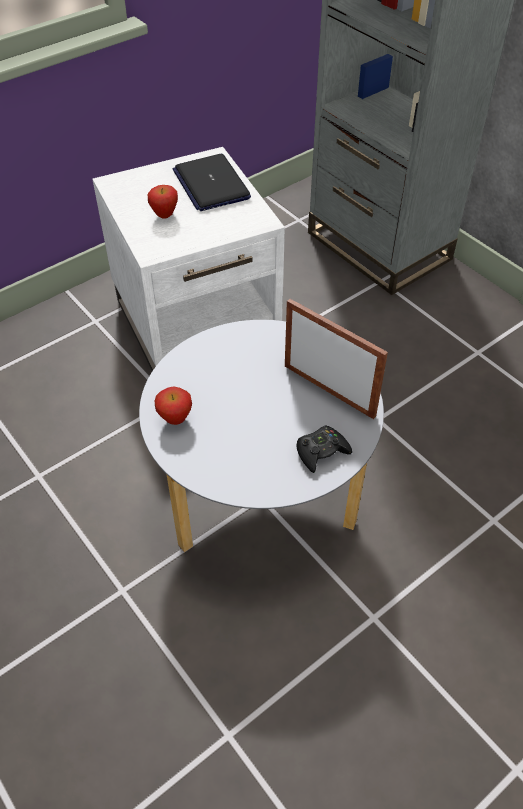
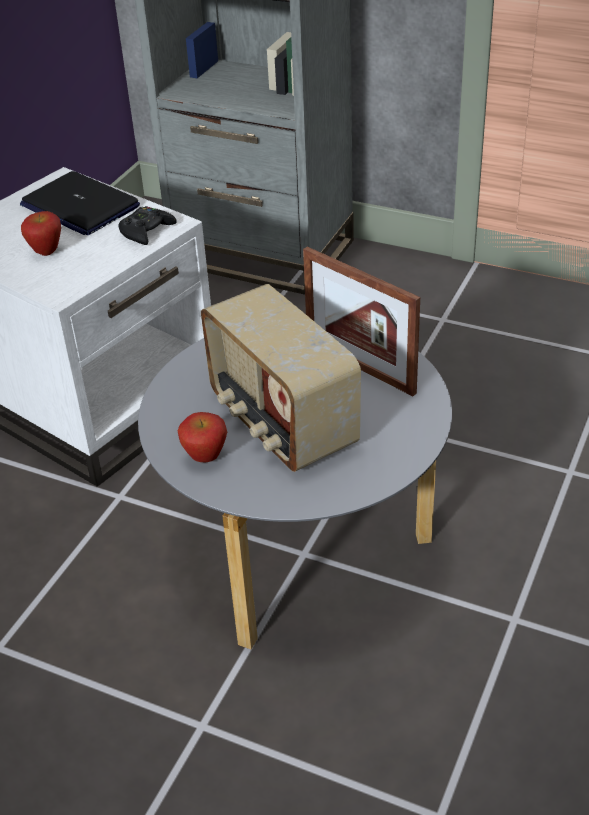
camera: 25 degrees left, 10 degrees down
(242, 414) = (280, 423): none -> radio
(321, 452) = (397, 426): black game controller -> black game controller (146, 231)
(329, 390) = (360, 367): picture frame -> picture frame turned 150 degrees counterclockwise

